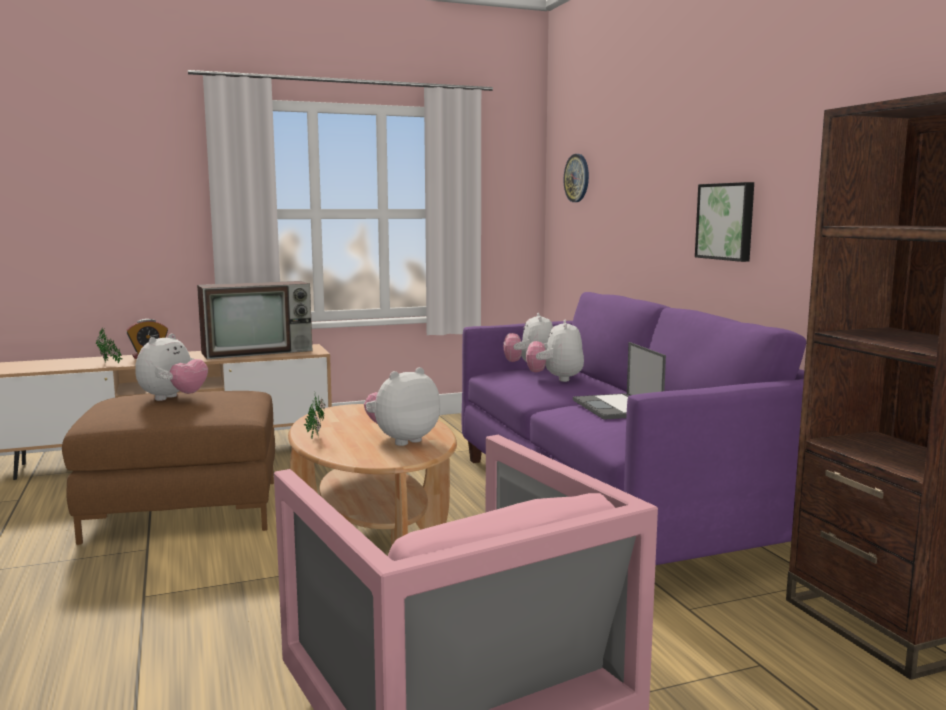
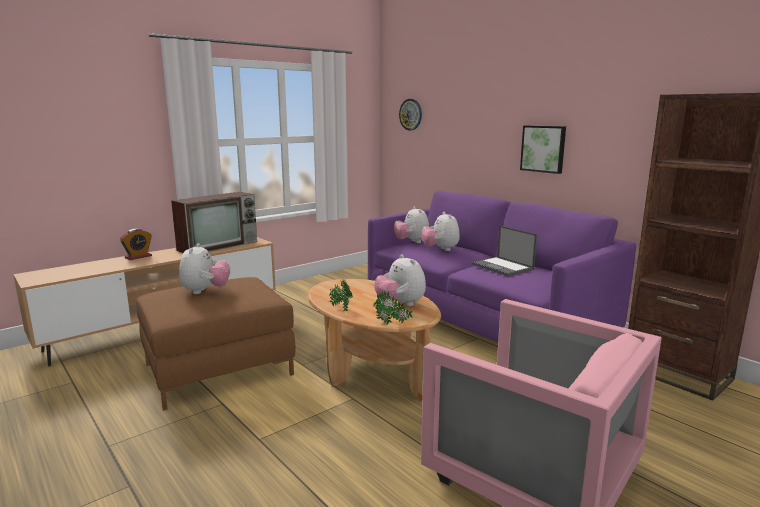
camera: 20 degrees left, 5 degrees up
(110, 364) = (117, 266): potted plant -> potted plant (392, 325)
(402, 440) = (400, 304): plush toy -> plush toy turned 60 degrees counterclockwise

